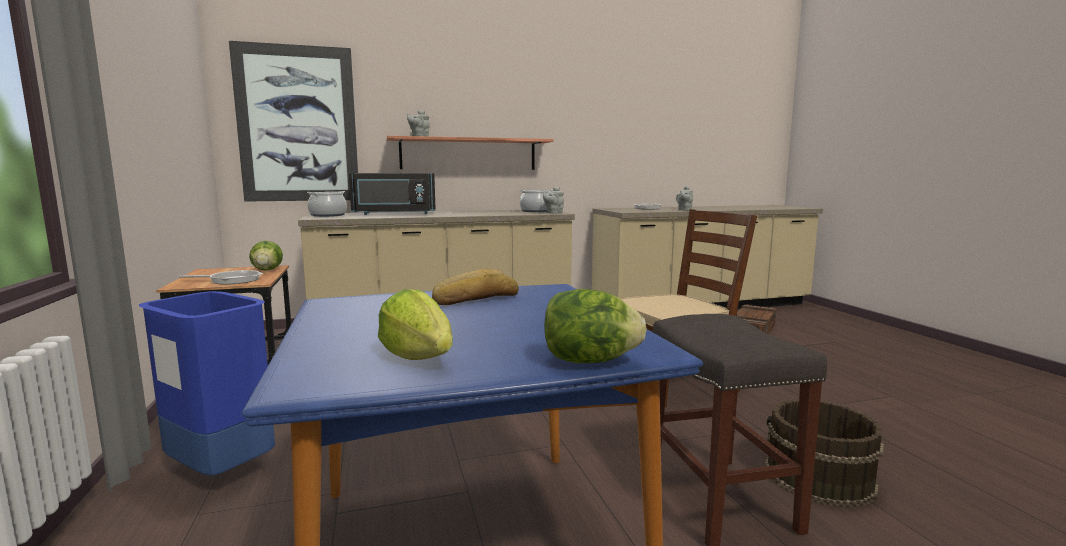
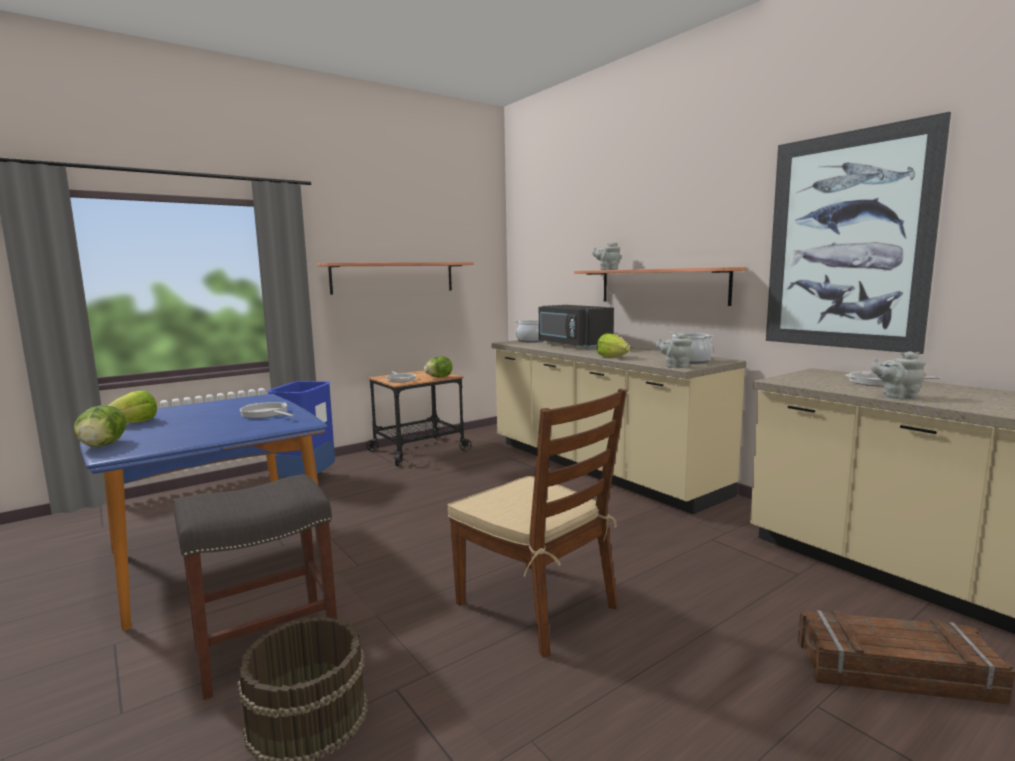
camera: 70 degrees right, 0 degrees up
(146, 123) = (394, 277): none -> shelf
(297, 124) = (545, 262): picture -> picture (846, 242)
(474, 298) = (266, 414): bread -> frying pan
(487, 214) = (612, 357): none -> lettuce

